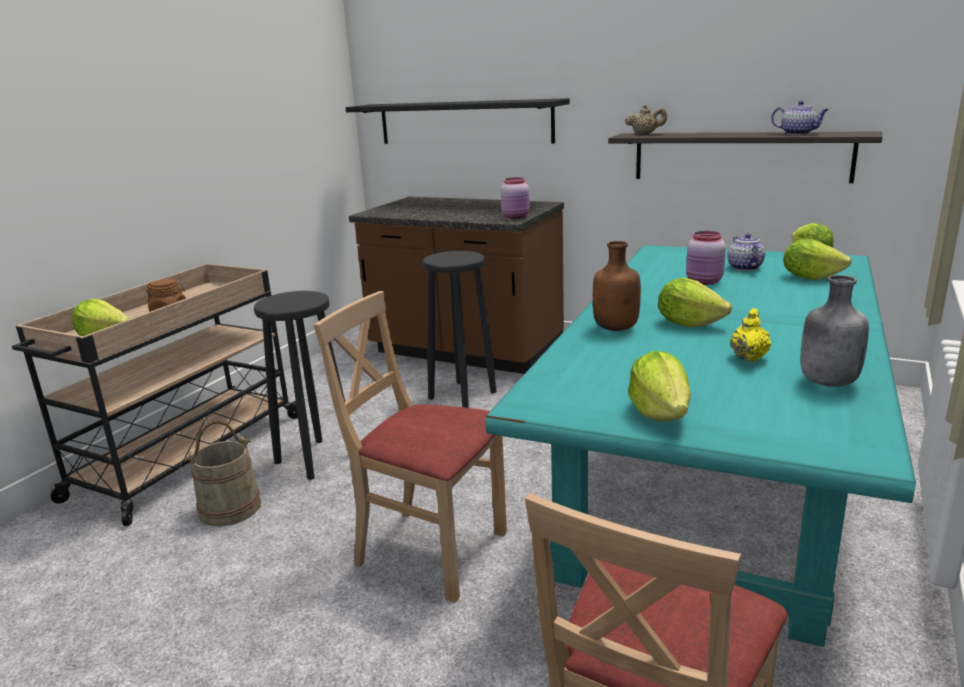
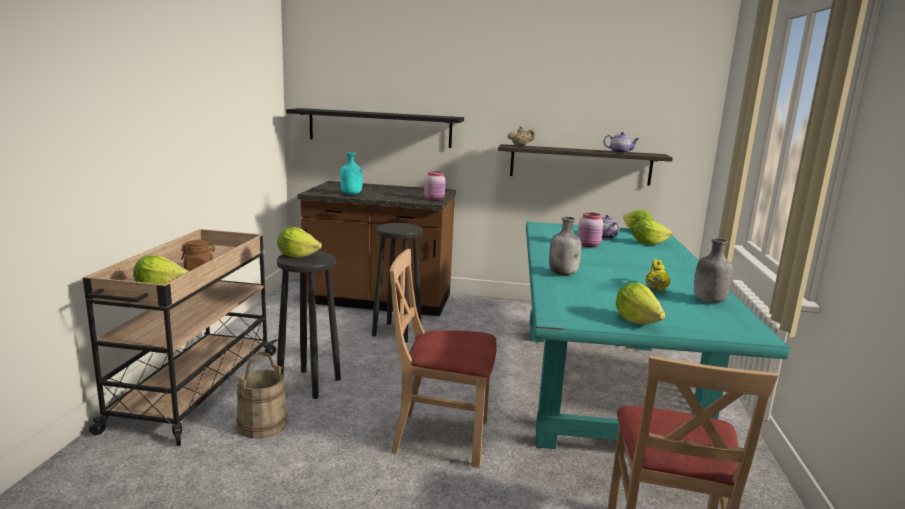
camera: 20 degrees left, 5 degrees down
(414, 213) = (351, 194): none -> turquoise bottle
(616, 328) = (563, 274): brown bottle -> grey bottle
(689, 323) = (604, 270): lettuce -> lettuce (297, 256)

